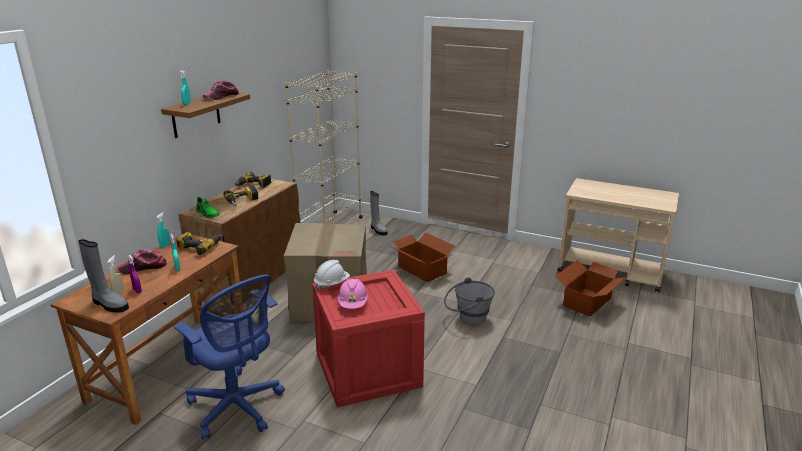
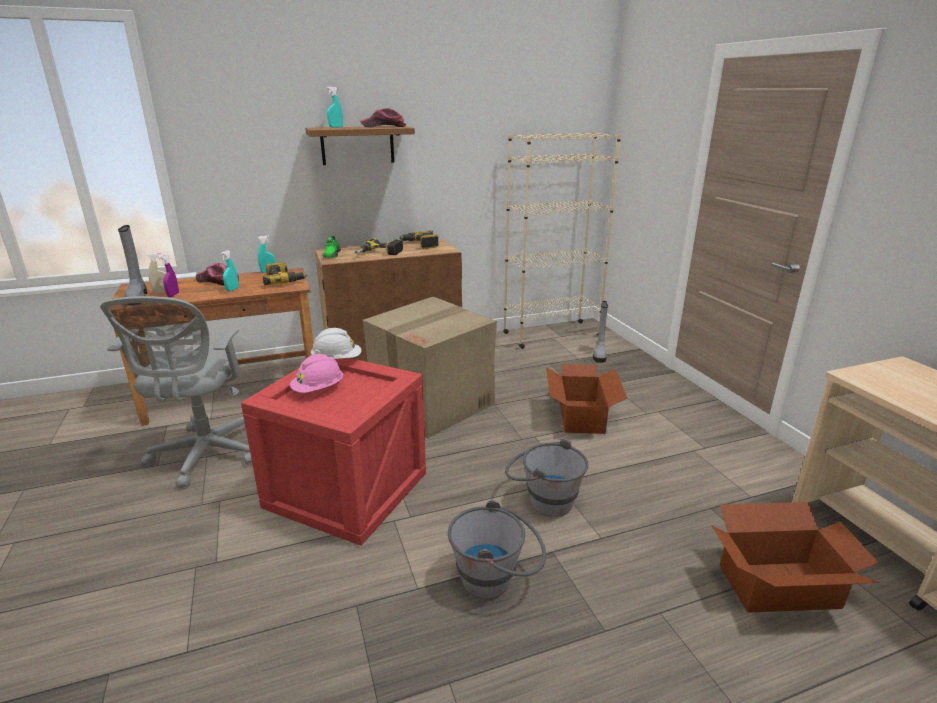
camera: 45 degrees right, 0 degrees up
(237, 408) = (206, 455): blue office chair -> grey office chair
(500, 361) = (497, 580): none -> grey bucket

